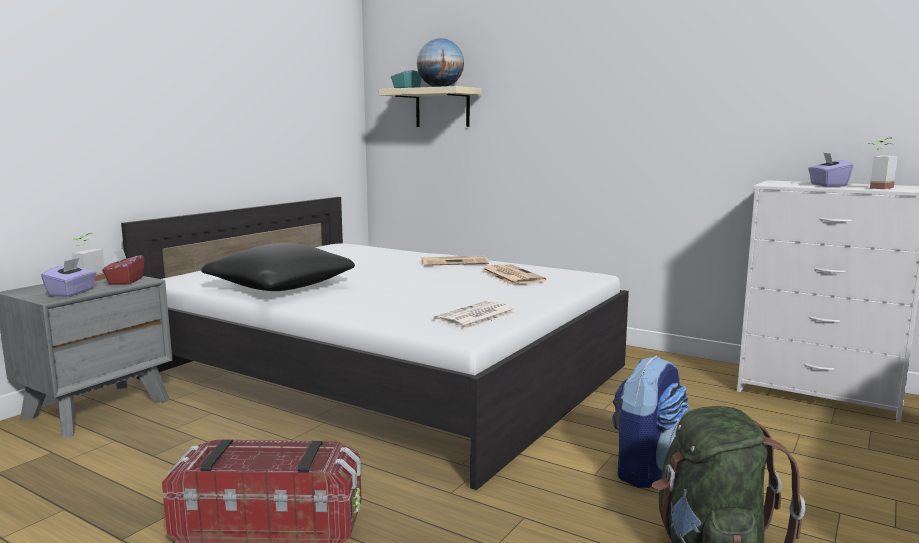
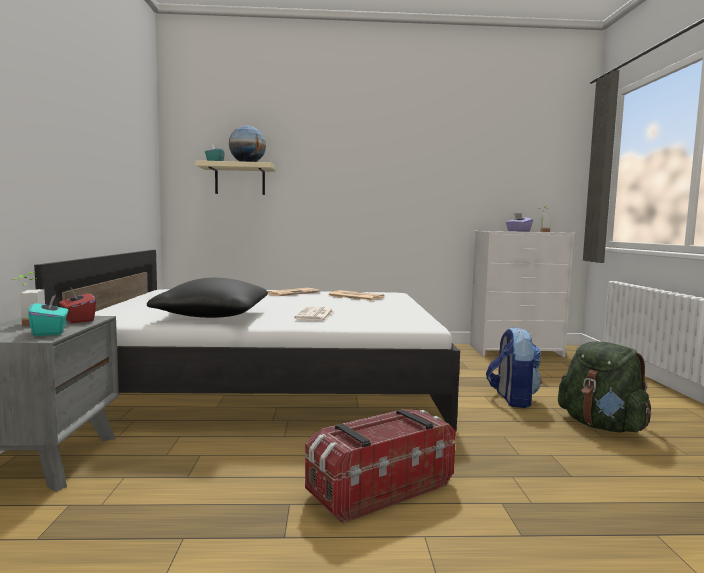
camera: 35 degrees left, 5 degrees down
(72, 293) = (50, 332): purple tissue box -> turquoise tissue box
(475, 316) = (404, 316): newspaper -> newspaper (316, 315)

